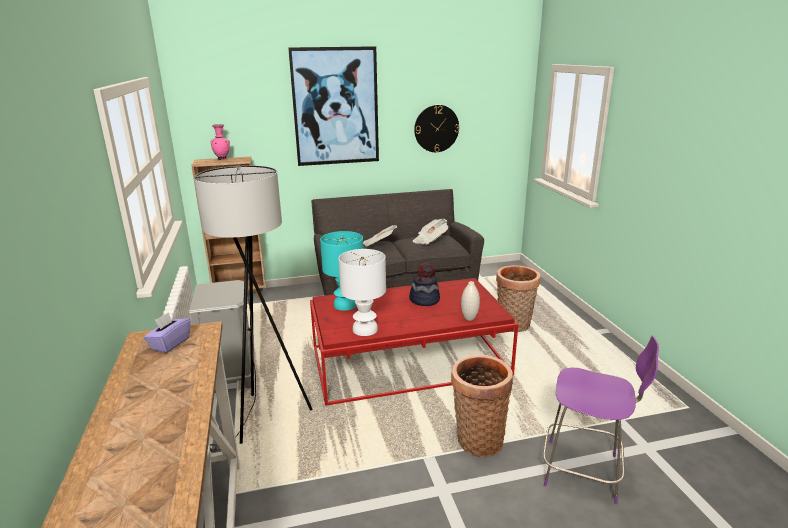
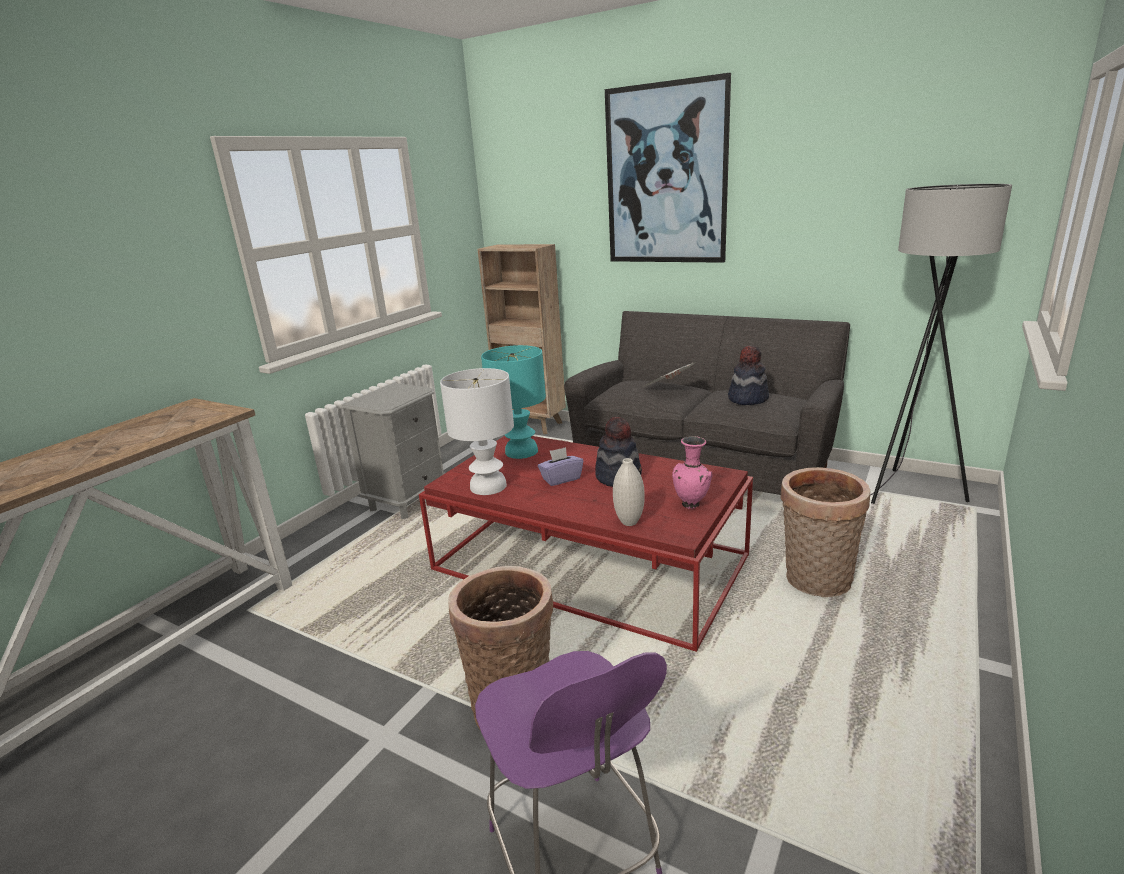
camera: 45 degrees right, 0 degrees up
(170, 344) = (184, 416): purple tissue box -> purple tissue box (561, 479)
(222, 159) = (519, 245): pink vase -> pink vase (692, 505)
(265, 419) = (369, 556): grey floor lamp -> grey floor lamp (905, 493)
(430, 240) = (747, 398): newspaper -> hat
(436, 128) = (831, 212): wall clock -> none

